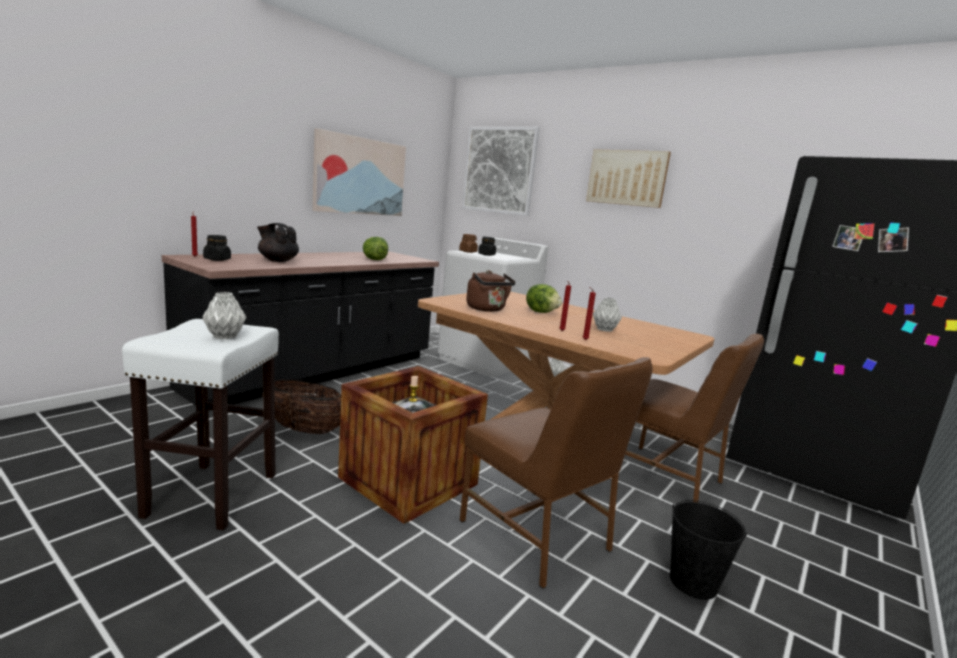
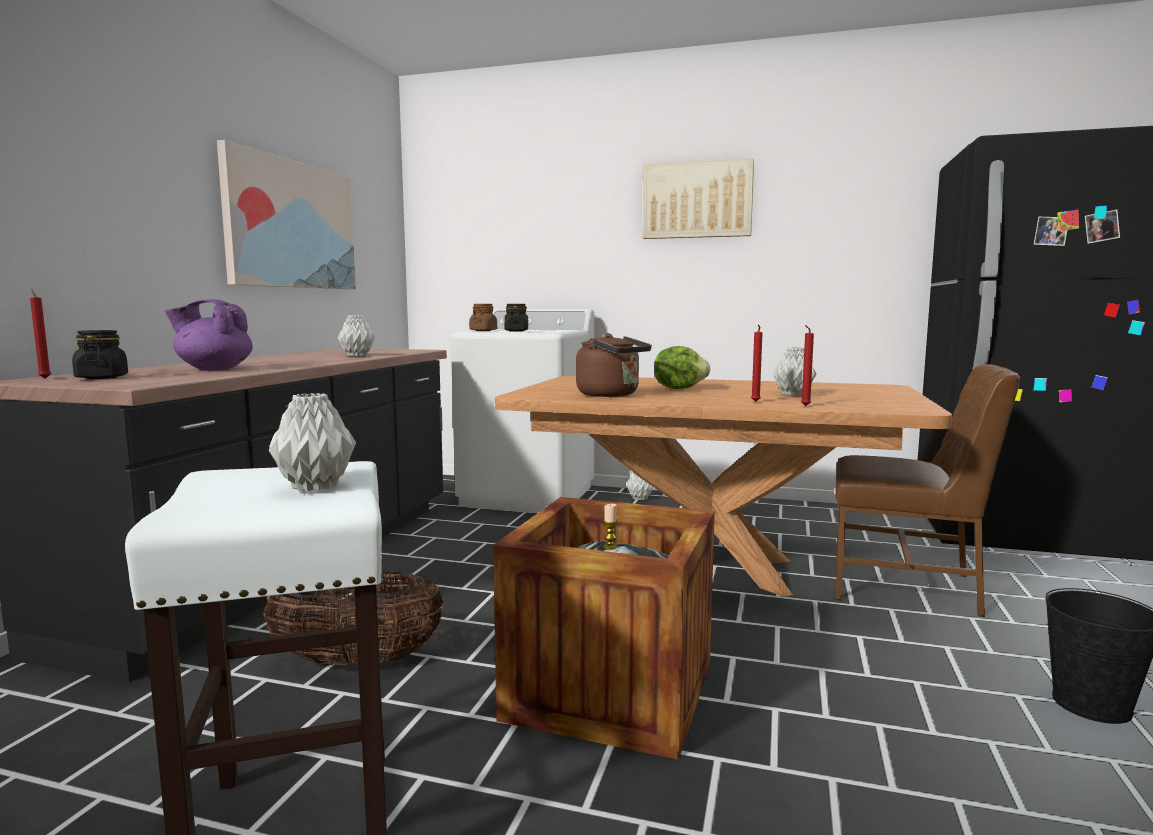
camera: 20 degrees left, 5 degrees down
(278, 260) = (214, 369): black teapot -> purple teapot
(374, 259) = (356, 355): lettuce -> grey vase
(499, 170) = (494, 209): picture -> none
(537, 536) = (866, 710): brown chair -> none

